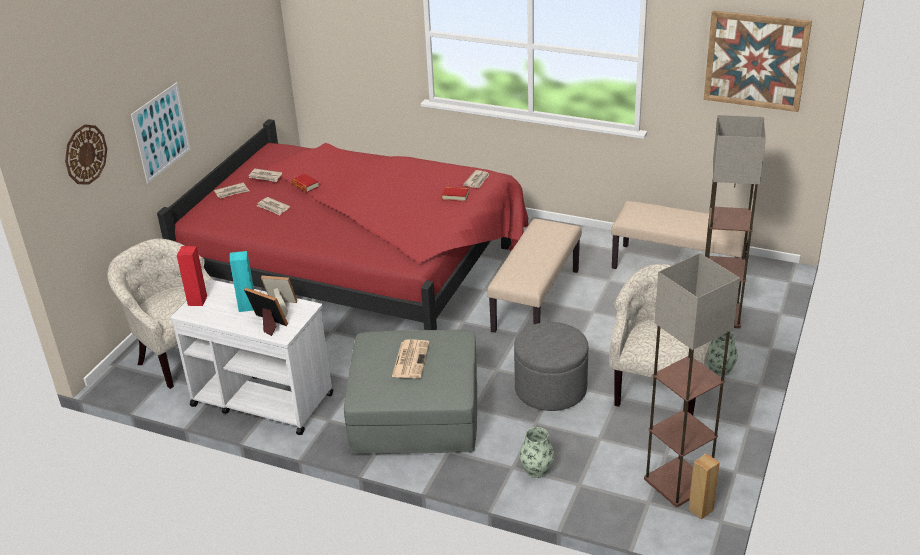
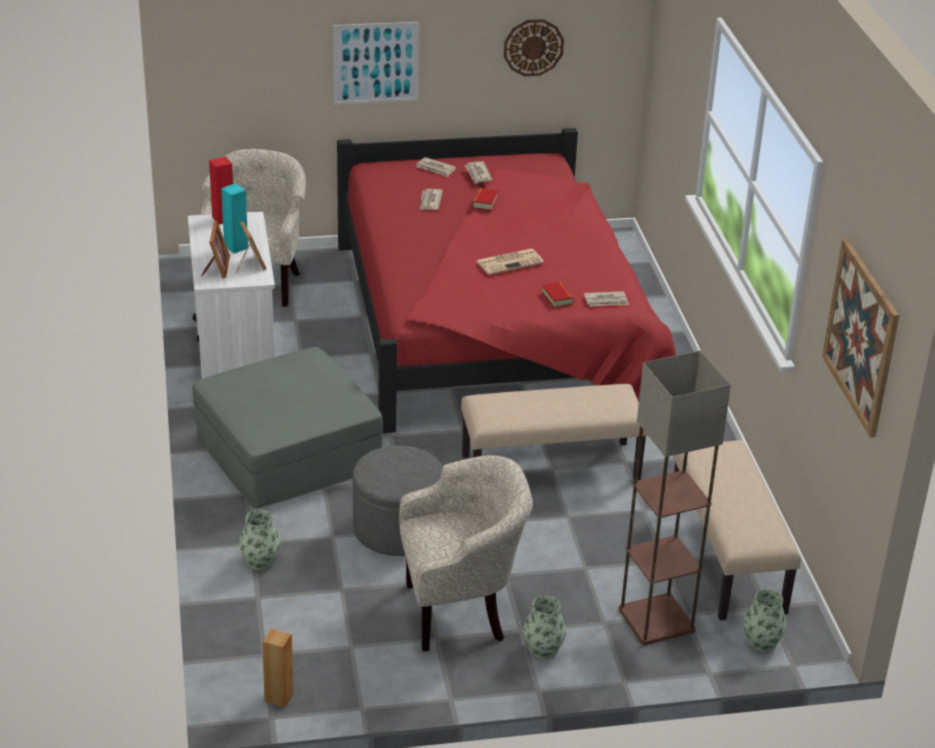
camera: 55 degrees right, 0 degrees up
(85, 154) = (252, 36): wall clock -> wall clock (533, 47)
(410, 359) = (289, 388): newspaper -> newspaper (510, 262)
(678, 483) = (310, 669): floor lamp -> none
(762, 284) = (761, 641): none -> vase

